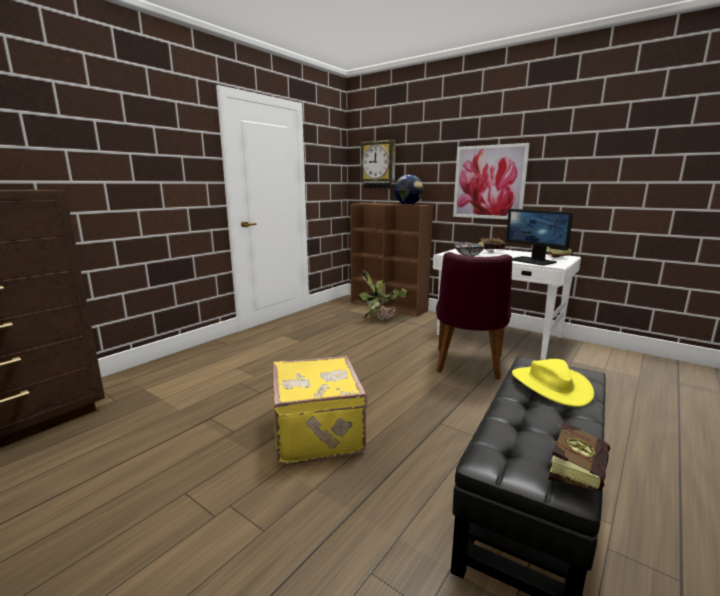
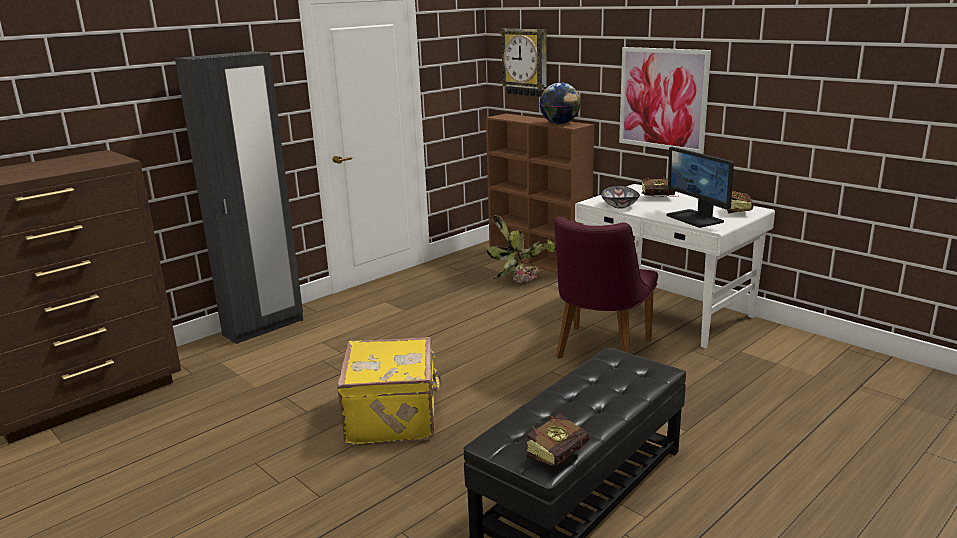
camera: 10 degrees right, 5 degrees up
(183, 358) = (264, 327): none -> black wardrobe
(550, 385) = (607, 381): yellow hat -> none

